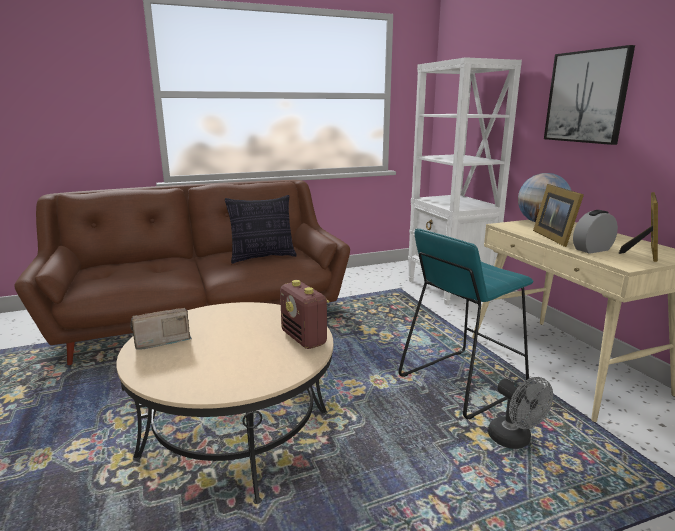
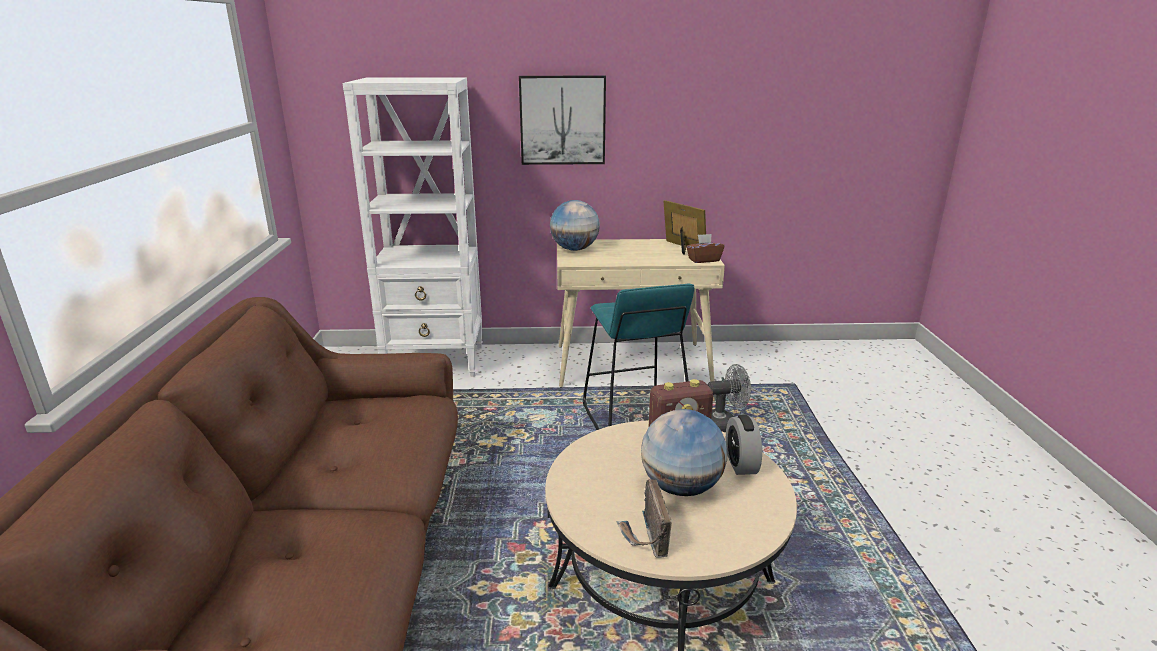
camera: 70 degrees left, 5 degrees up
(226, 347) = (681, 487): none -> globe
(263, 257) = (371, 430): pillow -> none
(555, 237) = (626, 258): picture frame -> none
(592, 250) = (667, 258): alarm clock -> alarm clock (741, 464)
(624, 262) = (703, 260): none -> brown tissue box

